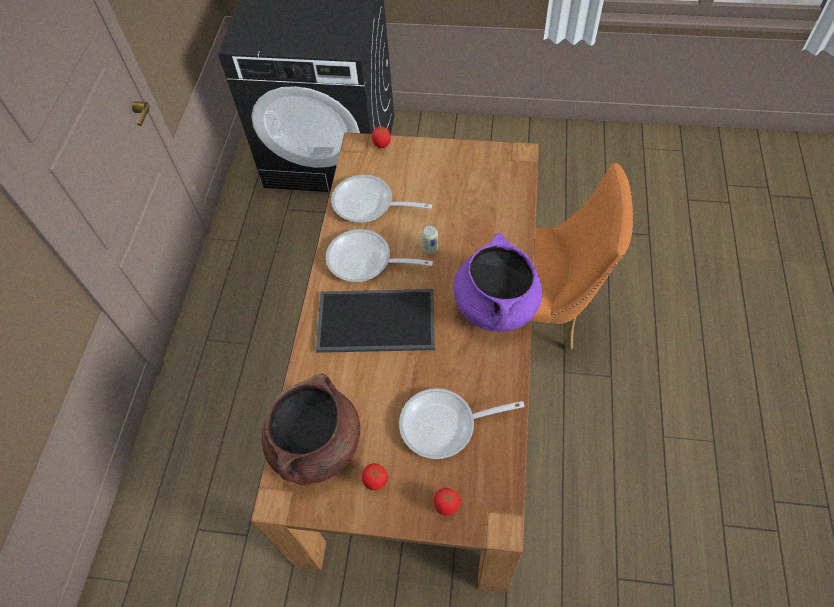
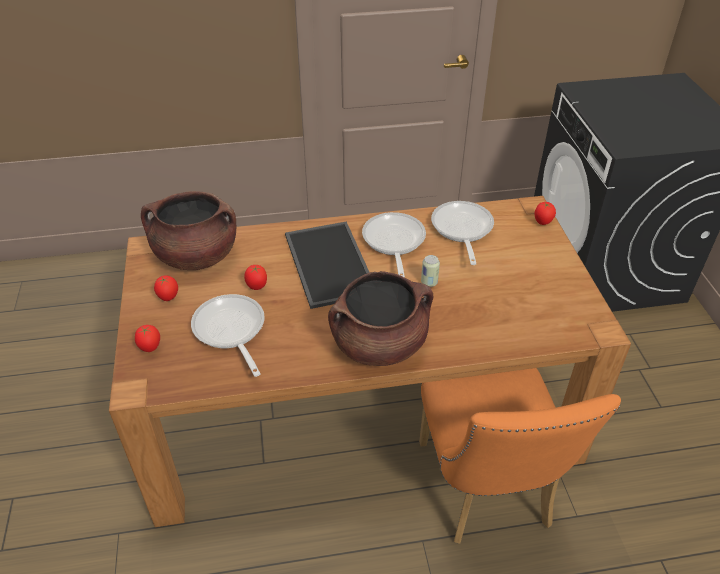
camera: 70 degrees right, 15 degrees down
(388, 392) = (257, 287): none -> tomato
(495, 305) = (379, 344): purple cooking pot -> brown cooking pot

